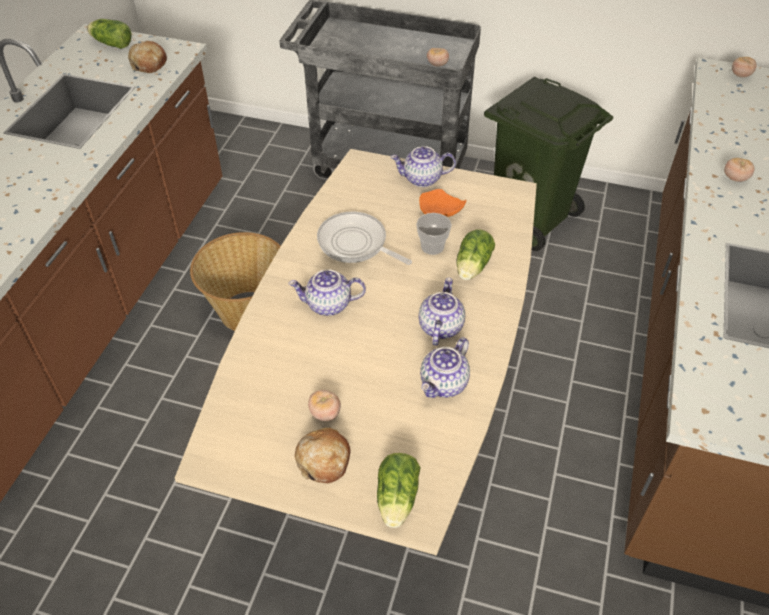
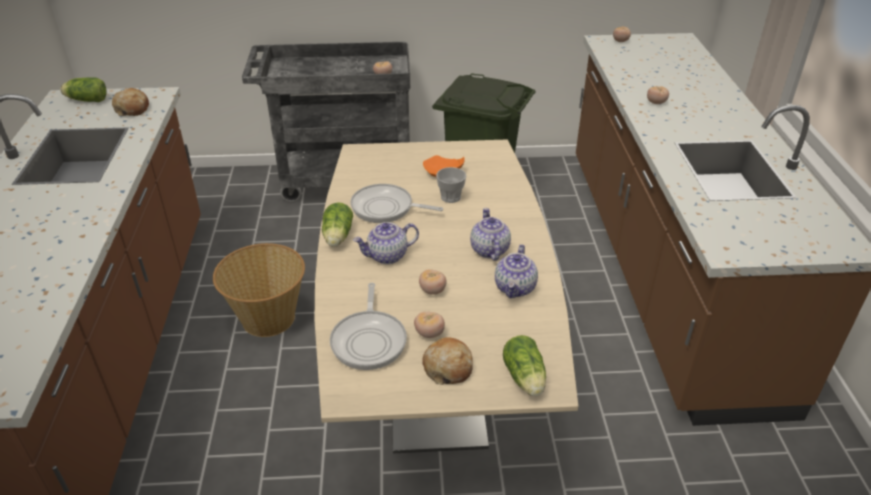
camera: 20 degrees left, 10 degrees down
(261, 403) = (369, 340): none -> frying pan
(354, 361) = (432, 290): none -> tomato
(422, 179) = (415, 153): teapot -> none
(472, 267) = (490, 204): lettuce -> lettuce (337, 237)

